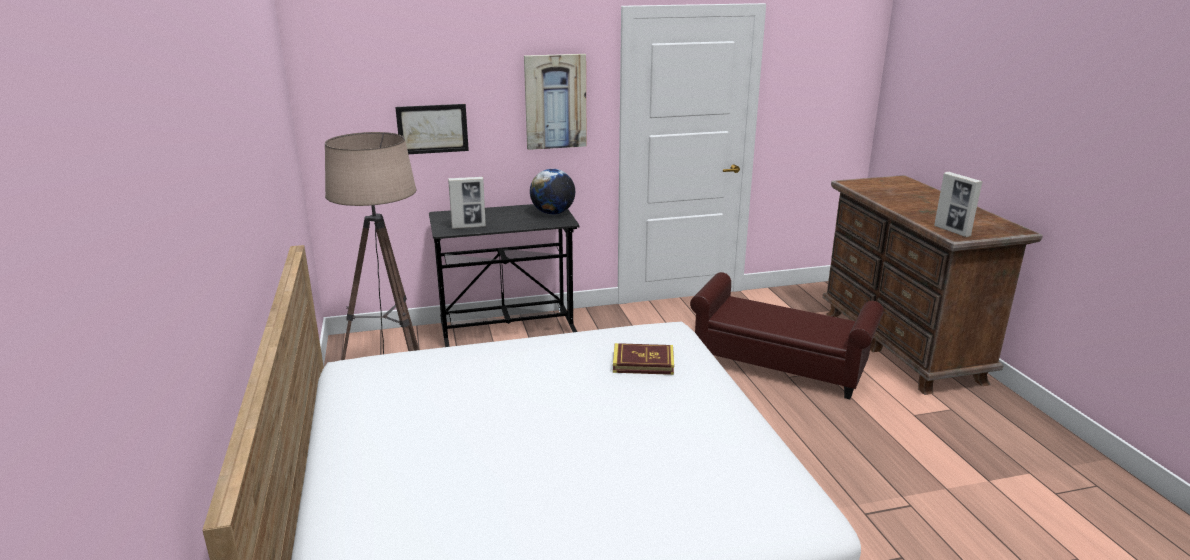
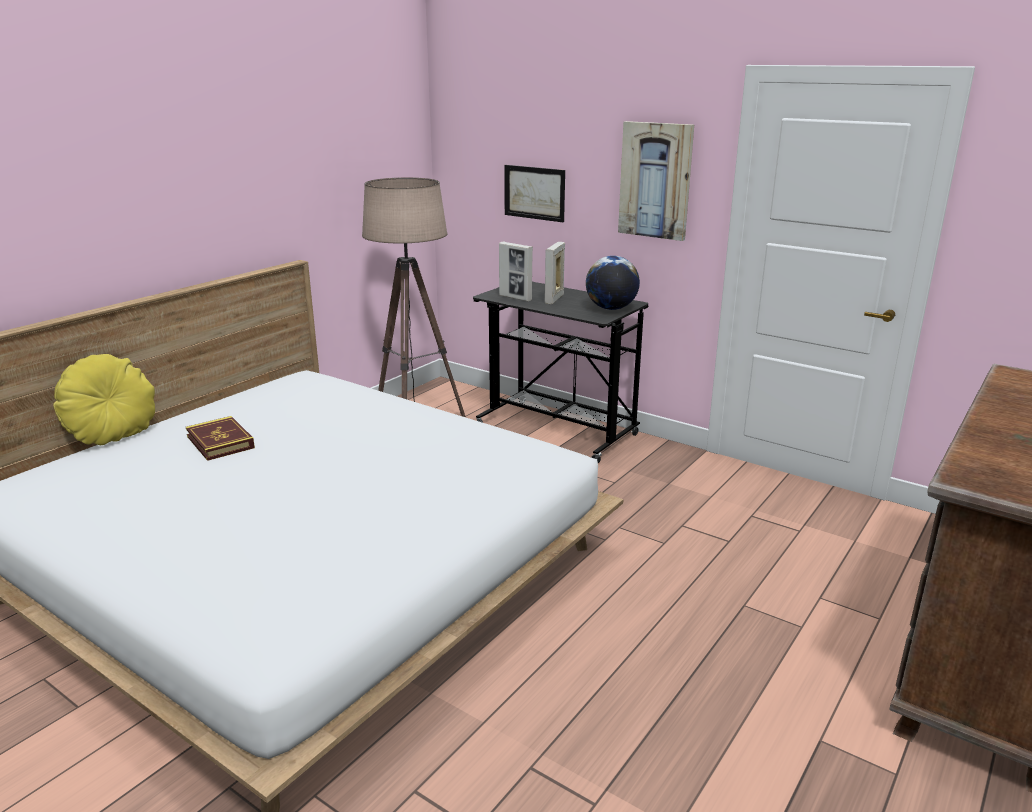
camera: 50 degrees right, 0 degrees up
(316, 501) = (113, 437): none -> yellow pillow
(643, 363) = (458, 466): book -> book (220, 442)
(779, 366) = (756, 589): brown ottoman -> none
(952, 231) = (981, 472): picture frame -> picture frame (554, 299)

